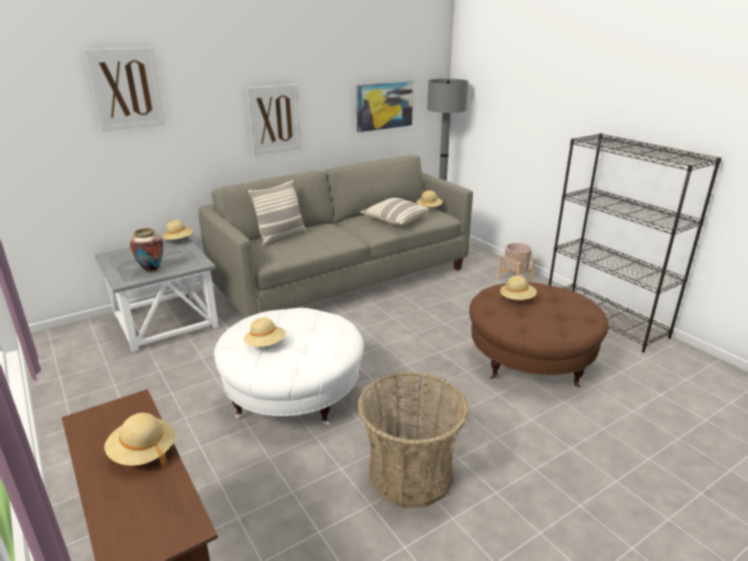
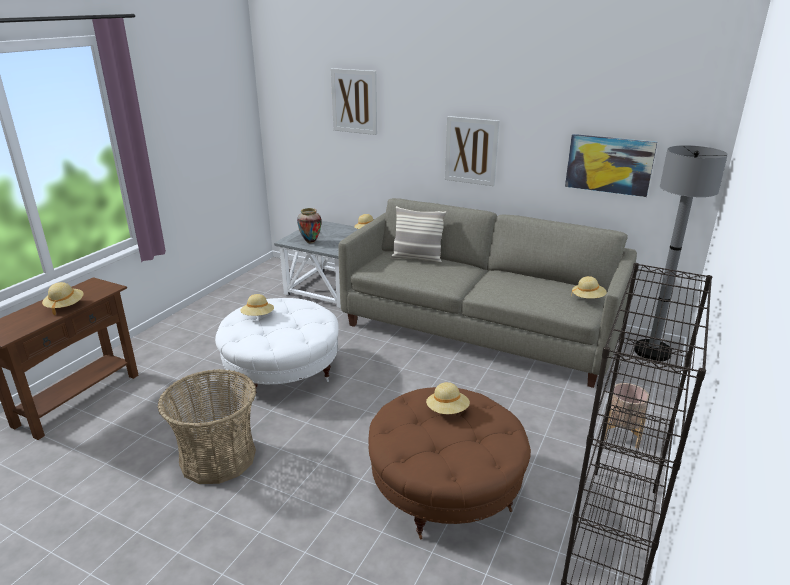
camera: 60 degrees right, 0 degrees up
(394, 220) = (524, 290): pillow -> none

